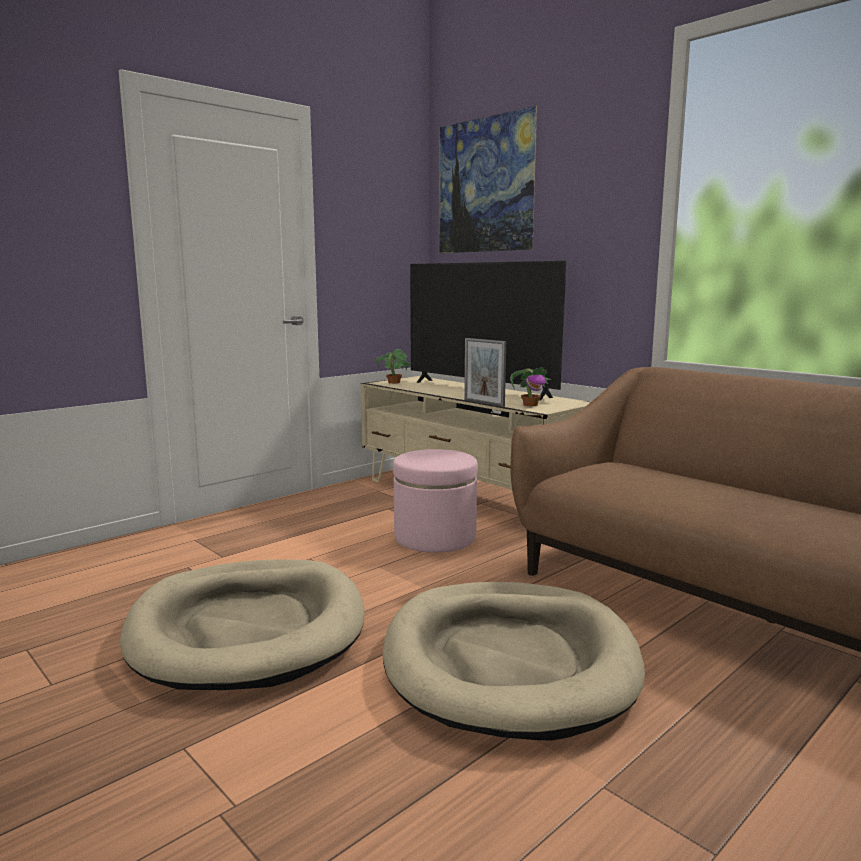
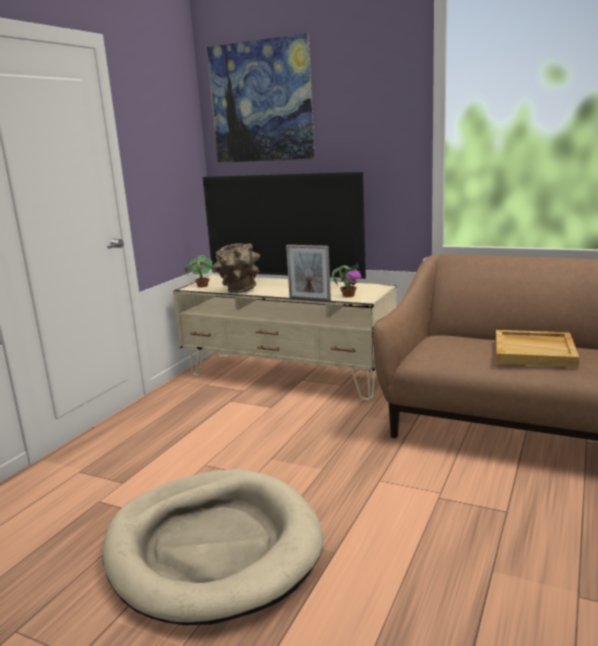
camera: 20 degrees left, 5 degrees up
(423, 390) = (239, 291): none -> brown vase
(435, 537) = (293, 420): pink ottoman -> none
(509, 662) = (440, 517): beige dog bed -> none
(713, 491) = (534, 352): none -> beige tray

